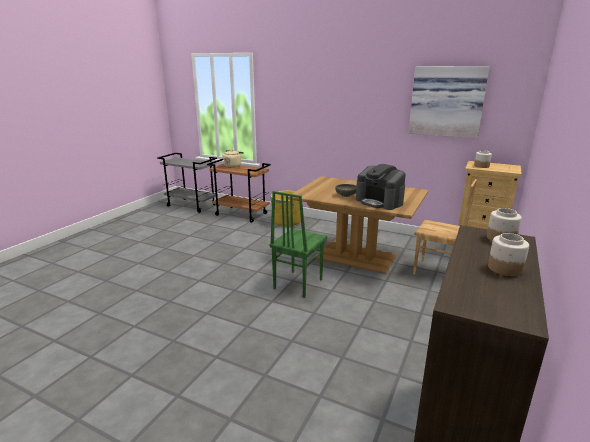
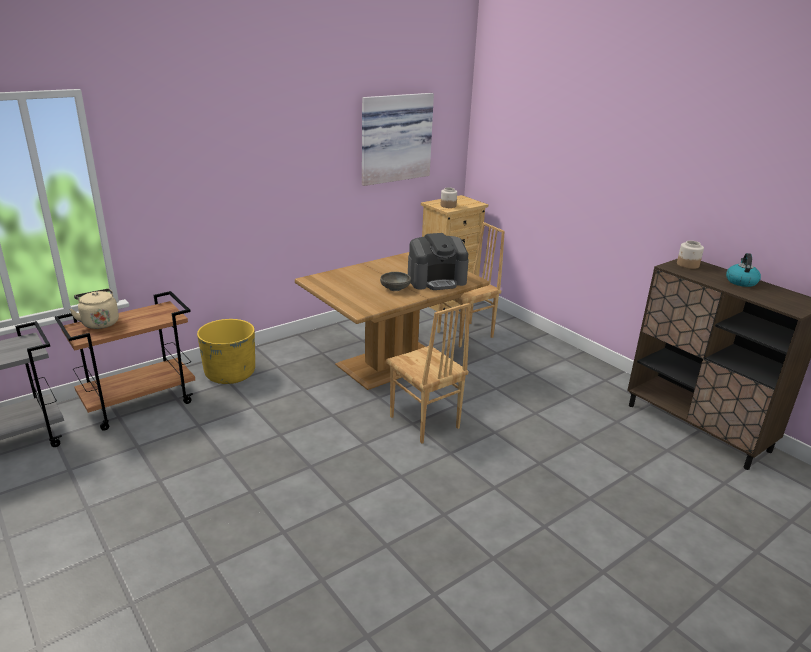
camera: 65 degrees left, 5 degrees up
(297, 284) = (423, 423): green chair -> brown chair
(504, 268) = (741, 281): jar -> kettle

